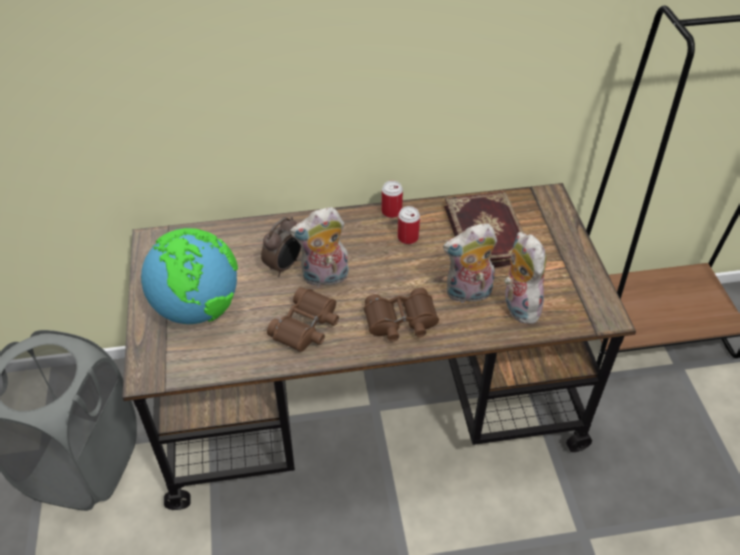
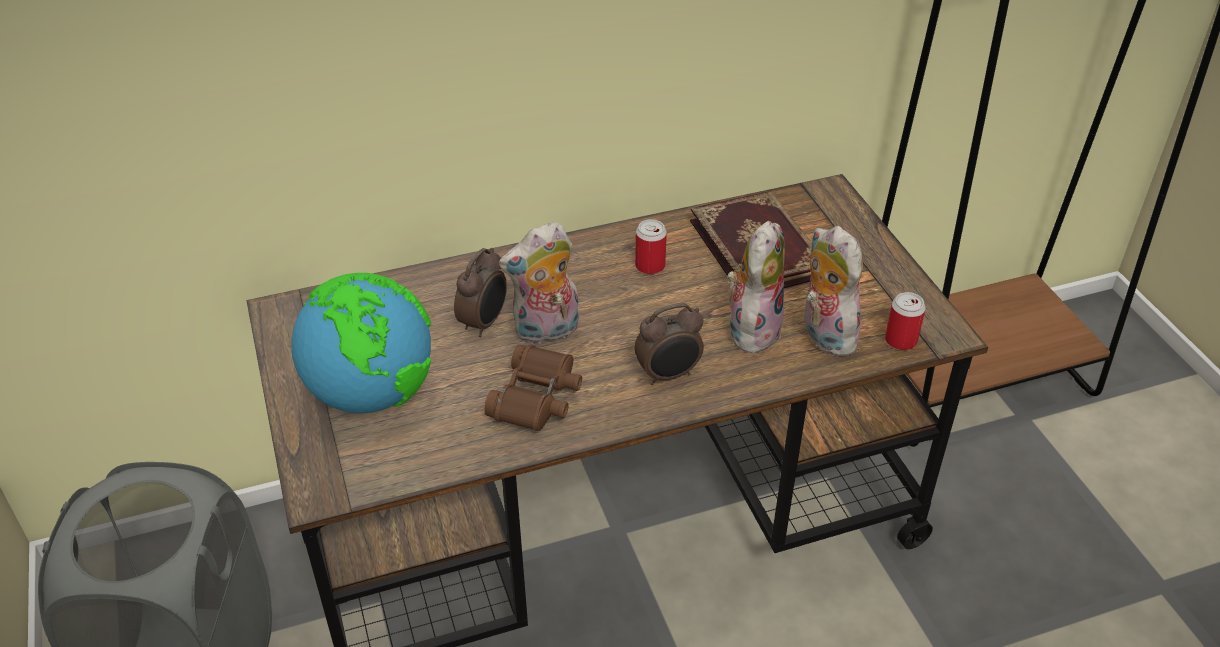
camera: 10 degrees left, 5 degrees down
(391, 211) = (618, 235): can -> can (900, 340)
(401, 322) = (669, 375): brown binoculars -> alarm clock
(468, 294) = (752, 328): plush toy -> plush toy turned 135 degrees clockwise

